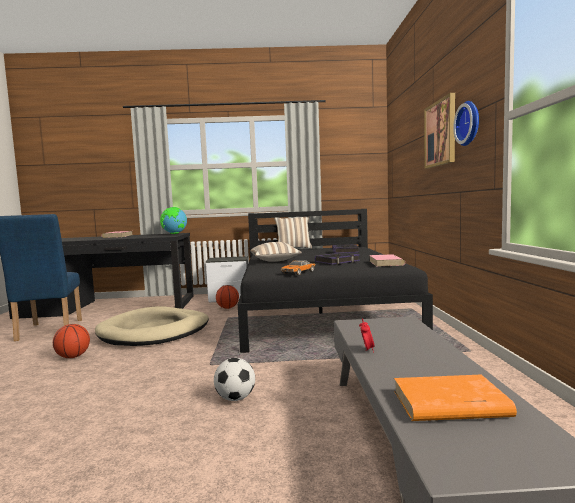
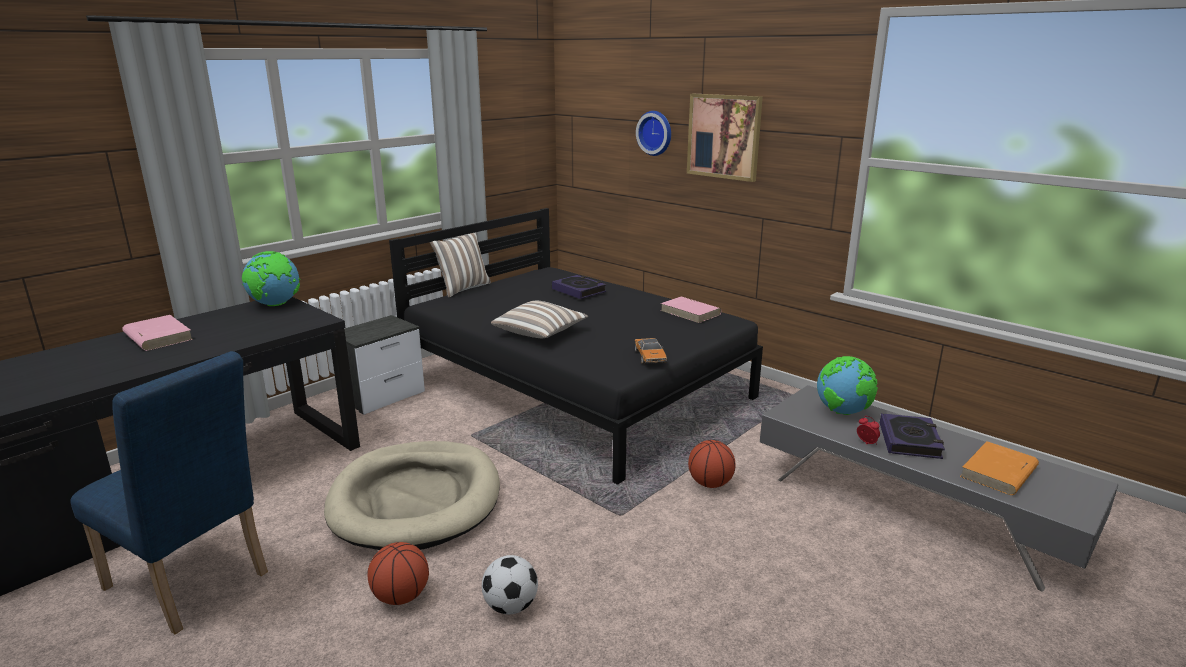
camera: 45 degrees left, 15 degrees up
(228, 308) = (426, 417): basketball -> basketball (710, 483)
(235, 398) = (732, 539): football -> football (511, 606)
(337, 261) = (628, 319): book -> book (910, 441)
(400, 333) = (843, 412): none -> globe
(470, 123) = (792, 145): wall clock -> wall clock (656, 133)

